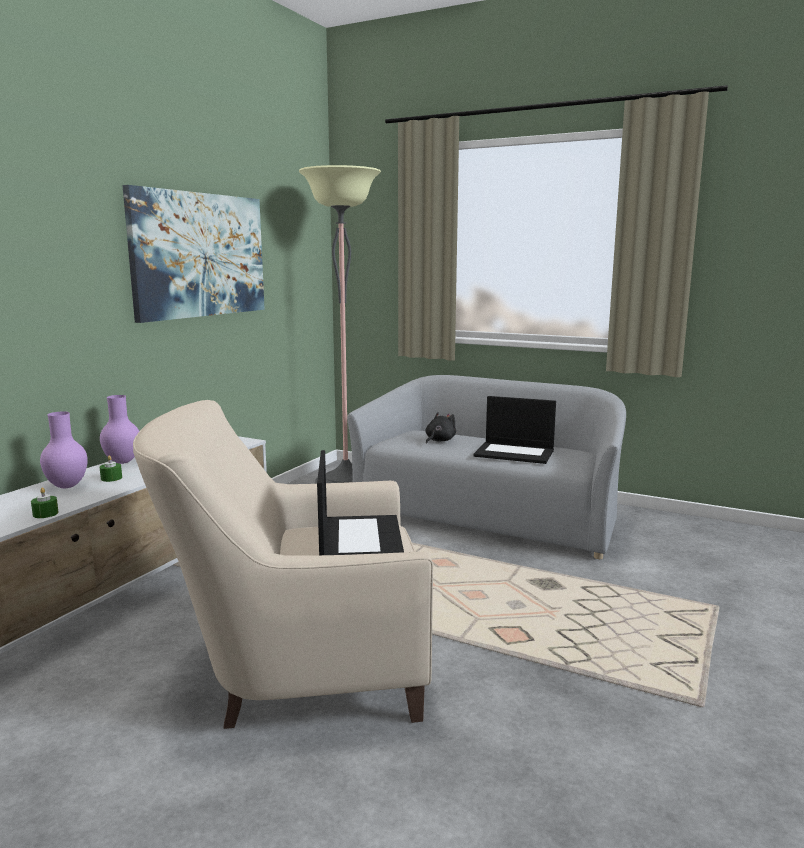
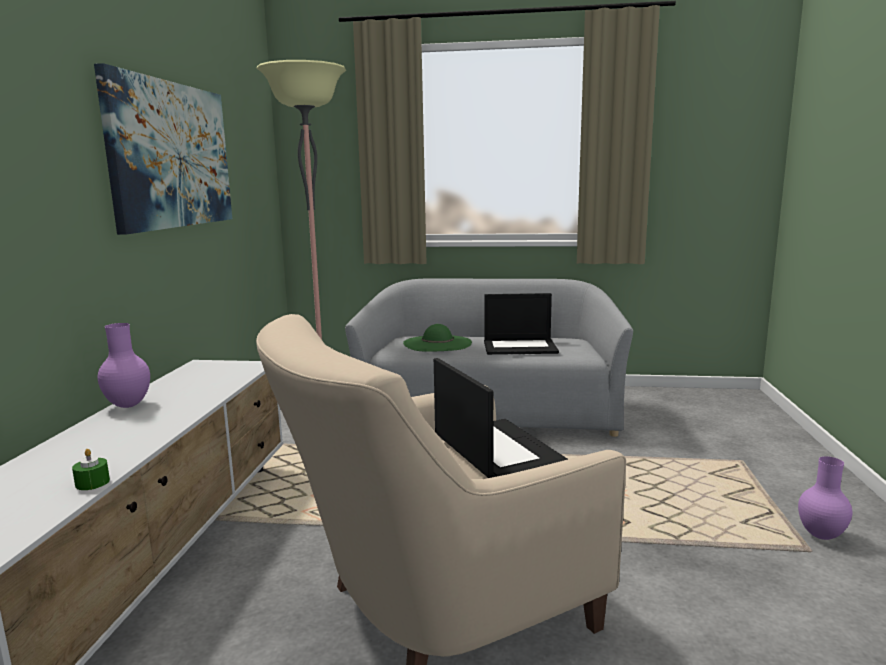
camera: 20 degrees left, 0 degrees up
(66, 486) = (83, 444): purple vase -> purple vase (821, 536)
(111, 478) = (135, 426): green candle -> none
(439, 440) = (437, 343): black plush toy -> green hat

